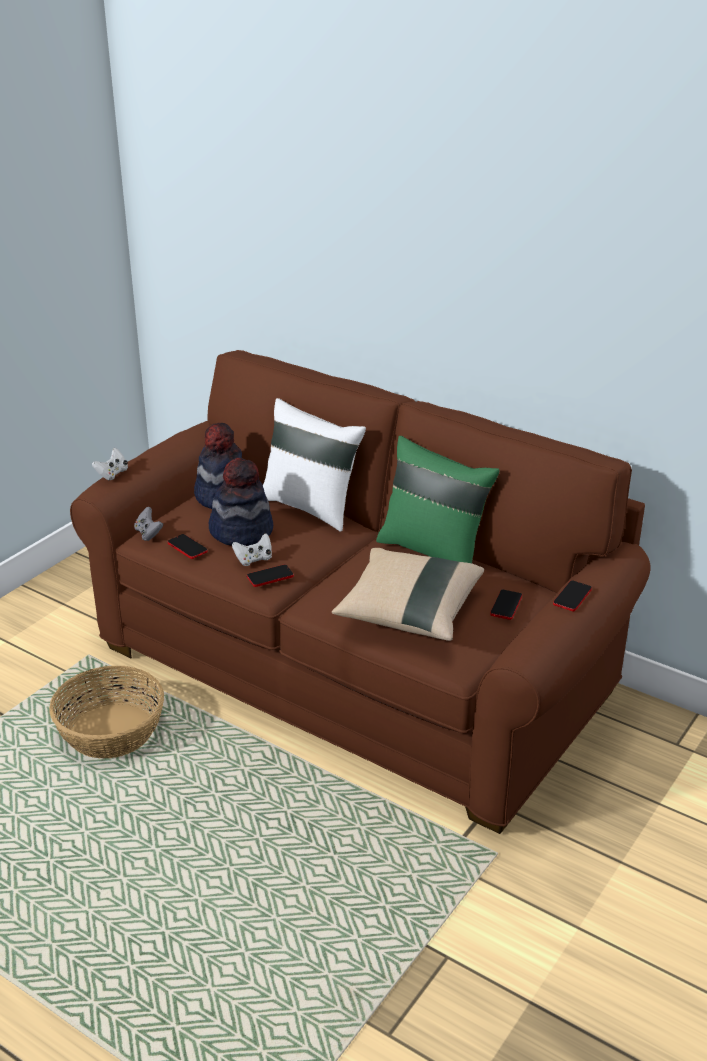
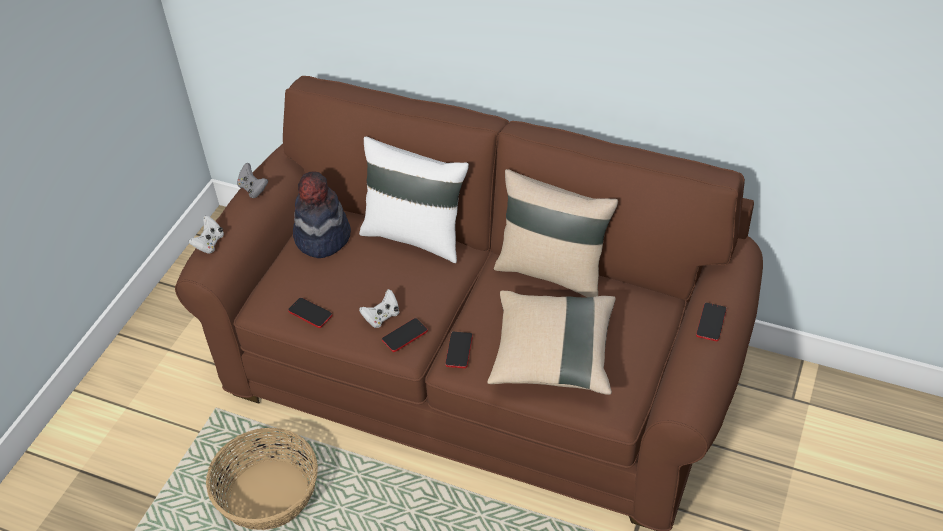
camera: 10 degrees left, 15 degrees up
(148, 534) = (264, 302): grey game controller -> grey game controller (253, 189)
(241, 532) = (358, 282): hat -> none
(433, 551) = (552, 271): green pillow -> beige pillow
(506, 605) = (641, 328): phone -> phone (459, 350)

